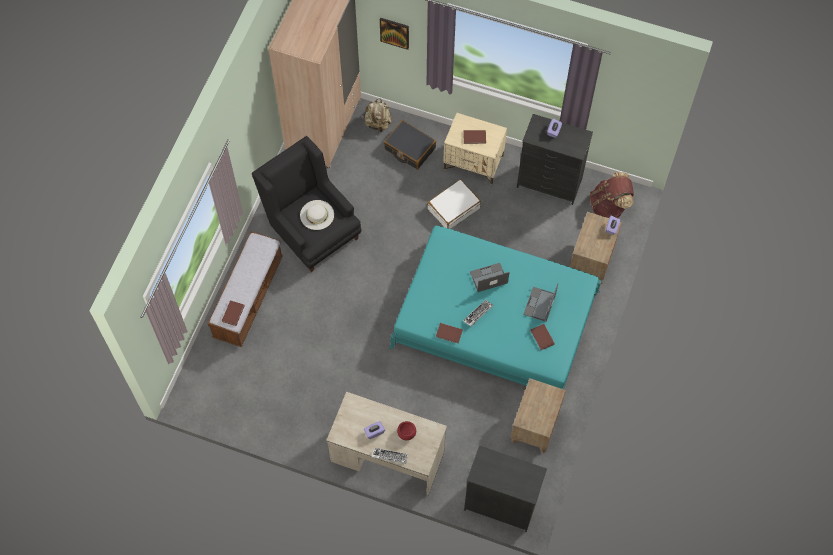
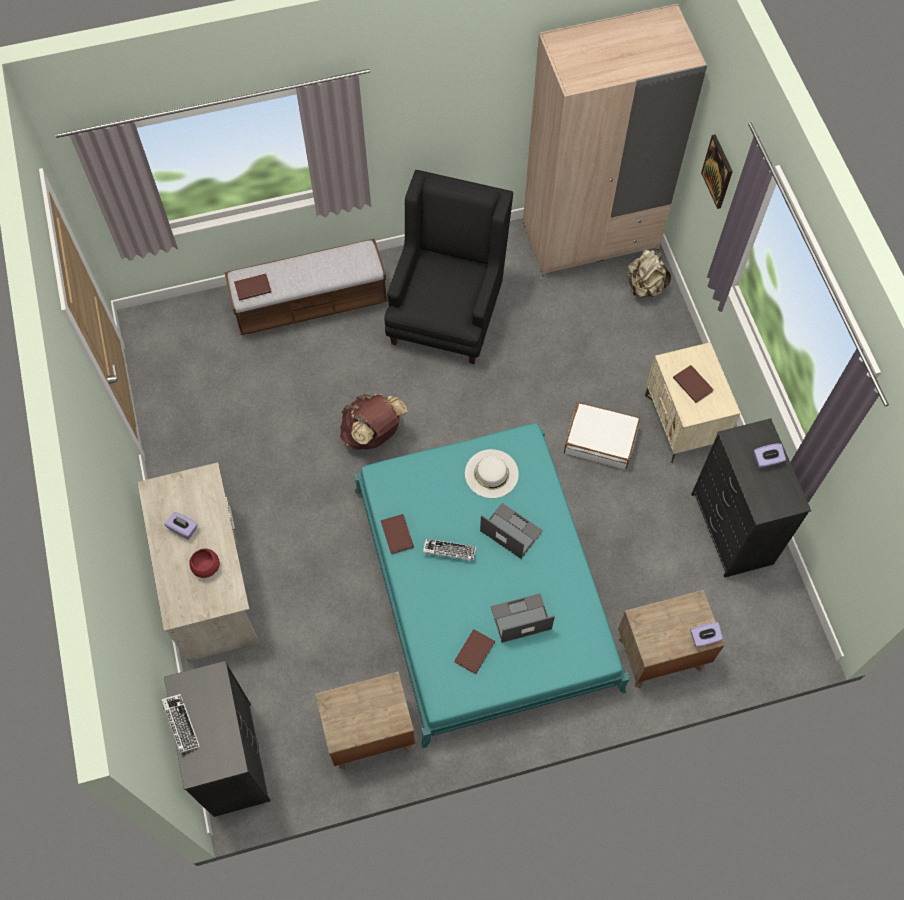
camera: 55 degrees right, 0 degrees up
(317, 215) = (445, 288): white hat -> white hat (491, 473)
(389, 456) = (161, 568): keyboard -> keyboard (180, 724)
(409, 149) = (640, 341): black suitcase -> none
(609, 206) = (761, 624): brown backpack -> brown backpack (373, 433)

